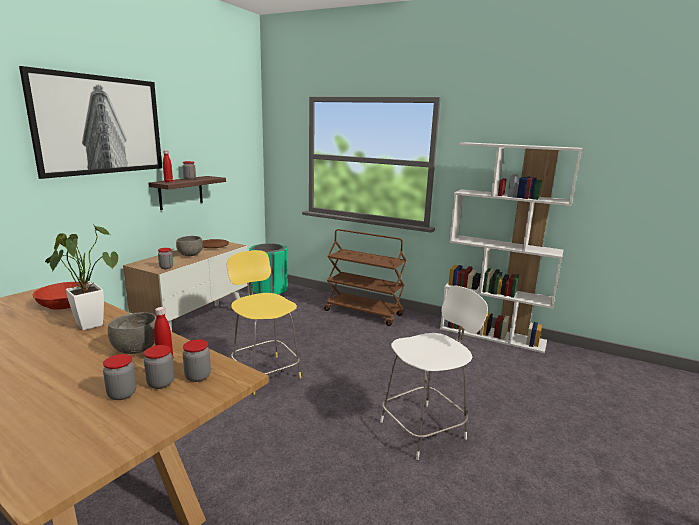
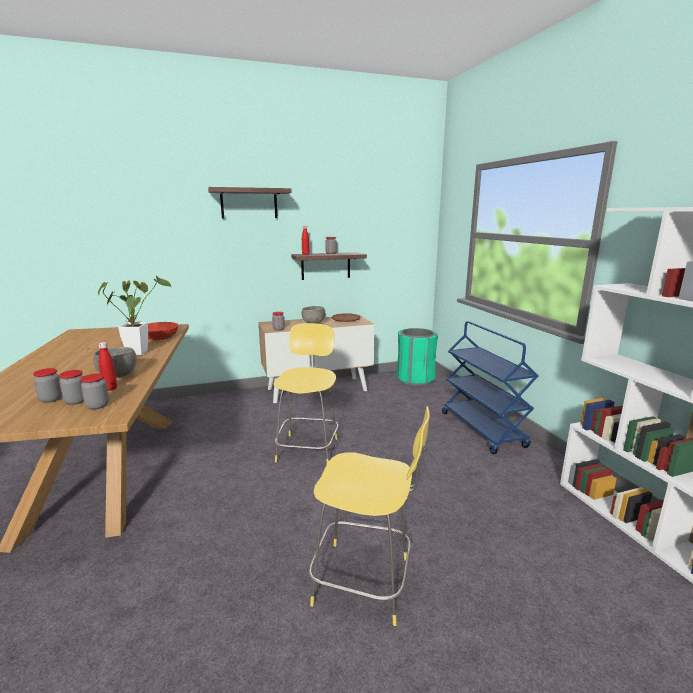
camera: 45 degrees right, 0 degrees up
(100, 125) = (249, 203): picture -> shelf
(364, 313) = (483, 430): brown cart -> blue cart
(425, 429) = (366, 582): white stool -> yellow stool

